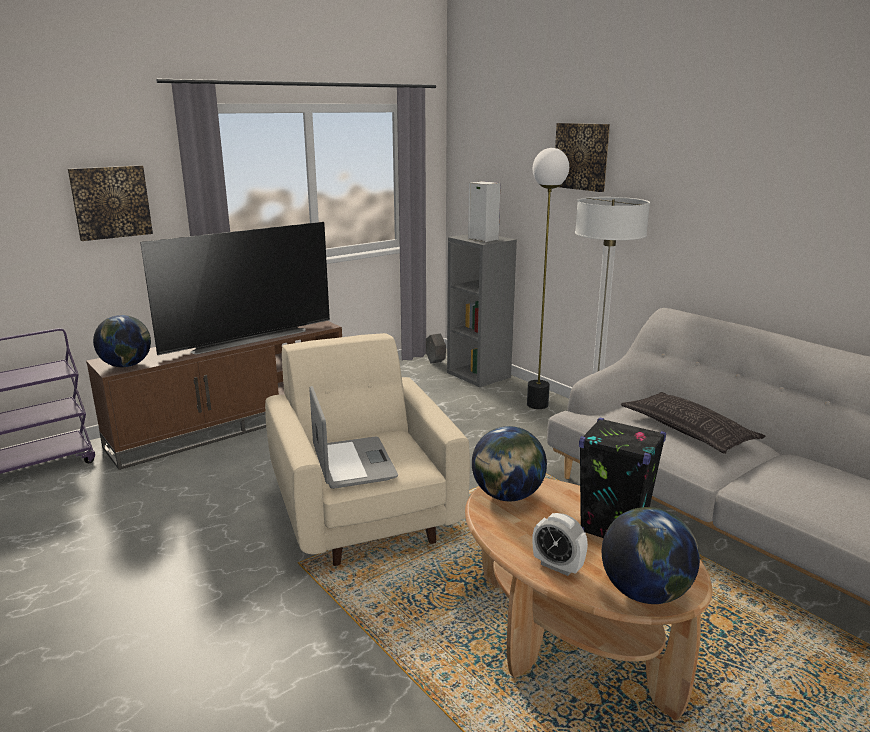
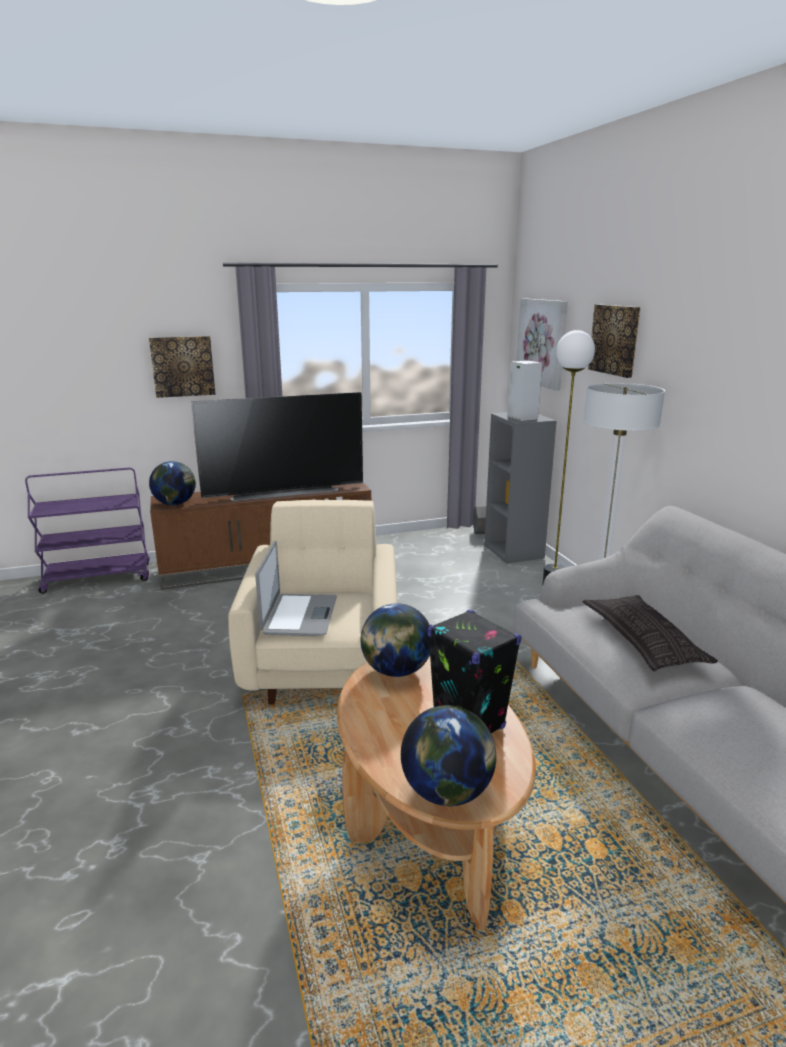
camera: 20 degrees right, 0 degrees up
(490, 163) = (542, 342): none -> picture
(557, 566) = (386, 746): alarm clock -> none

